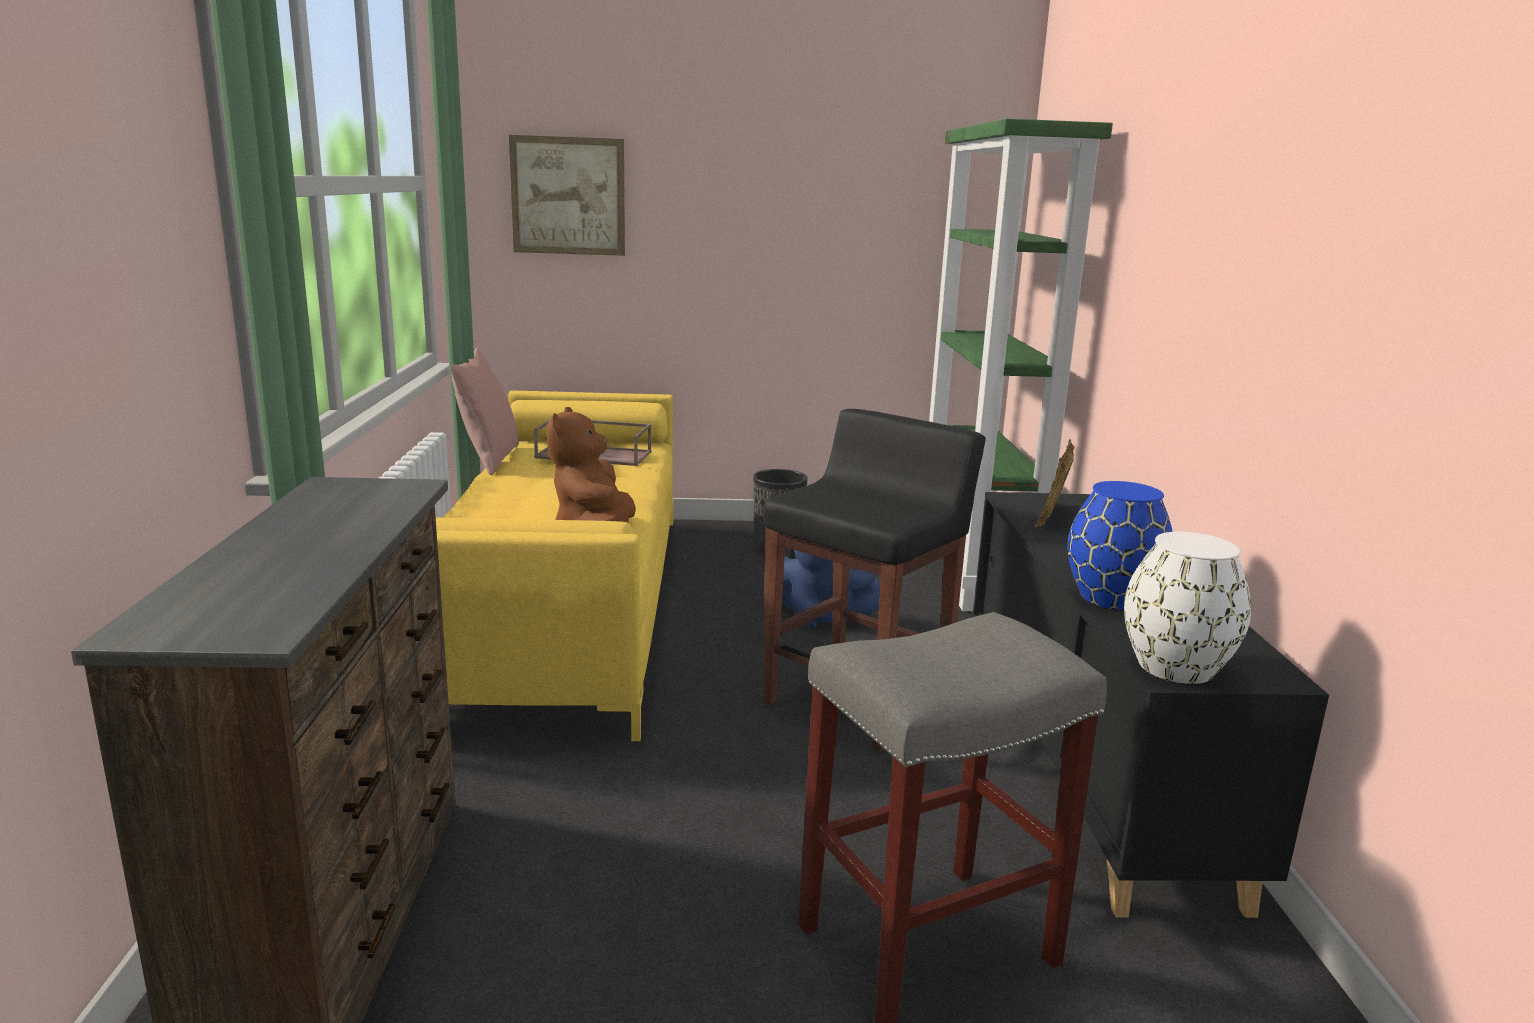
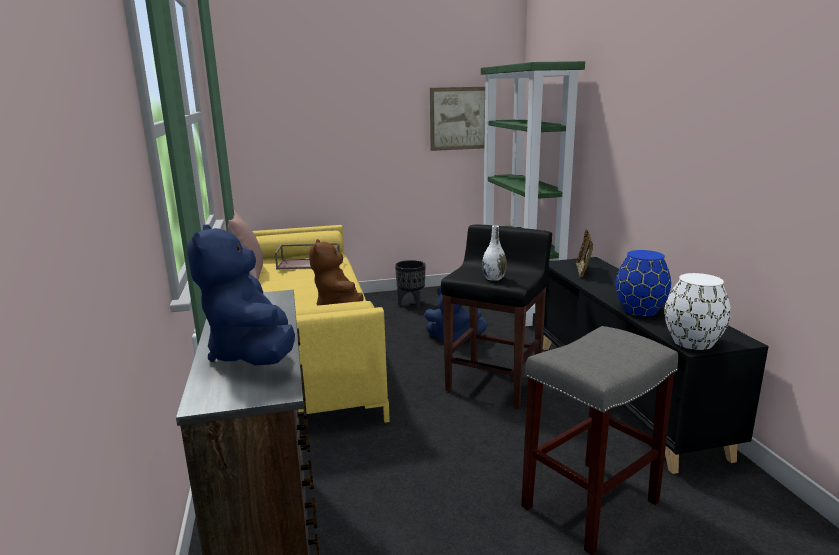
camera: 10 degrees left, 0 degrees up
(280, 572) = (253, 355): none -> blue plush toy
(568, 196) = (272, 116): picture -> picture (459, 118)
(857, 508) = (494, 279): none -> white vase

